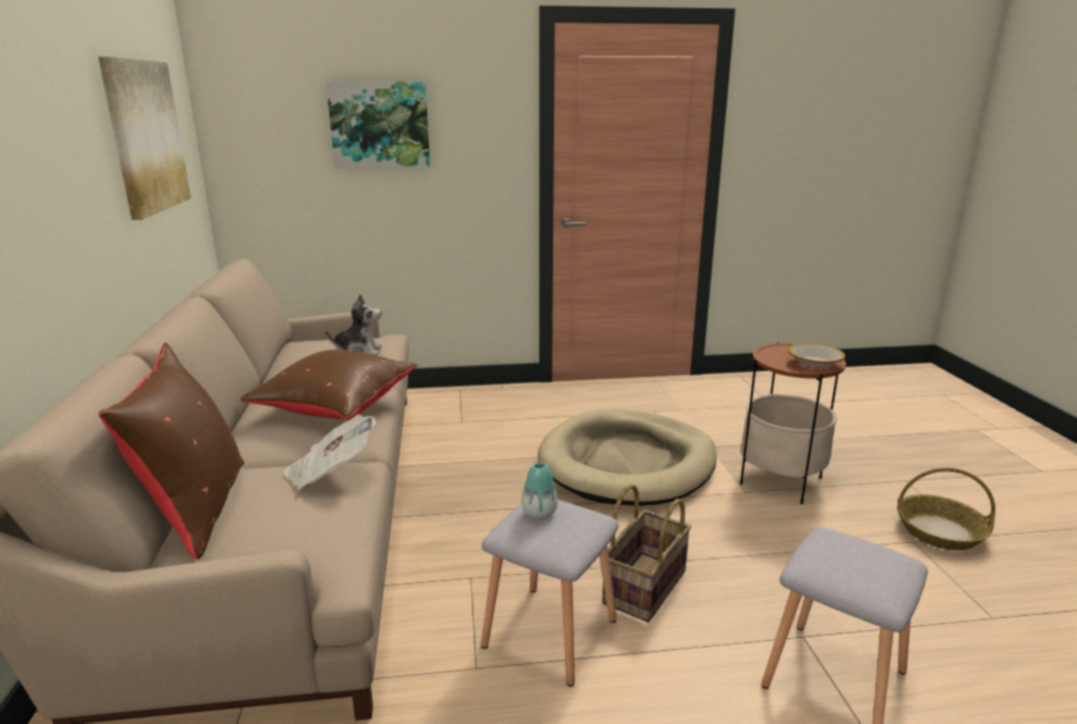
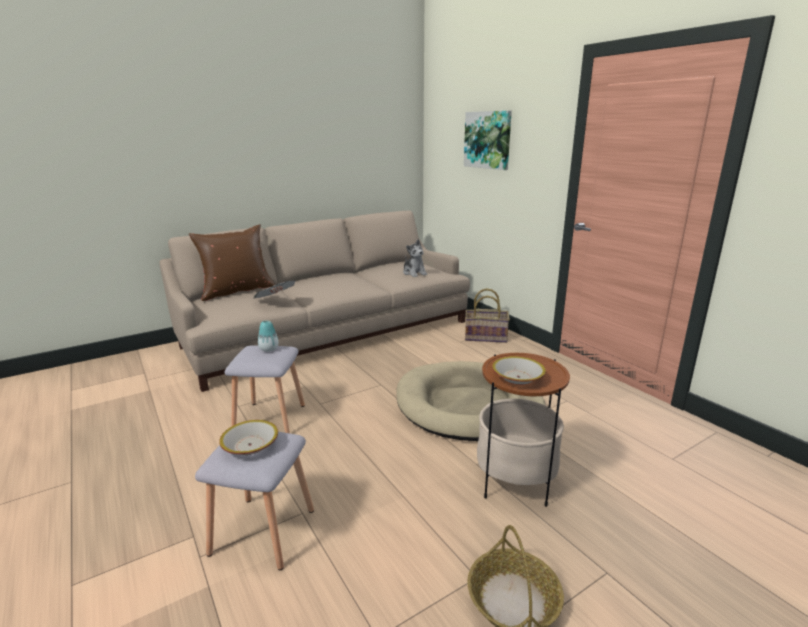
camera: 65 degrees right, 0 degrees up
(145, 136) = (359, 141): picture -> none
(335, 407) = (342, 286): brown pillow -> none
(643, 586) = (325, 439): basket -> basket (486, 337)
(851, 561) = (250, 445): none -> bowl

